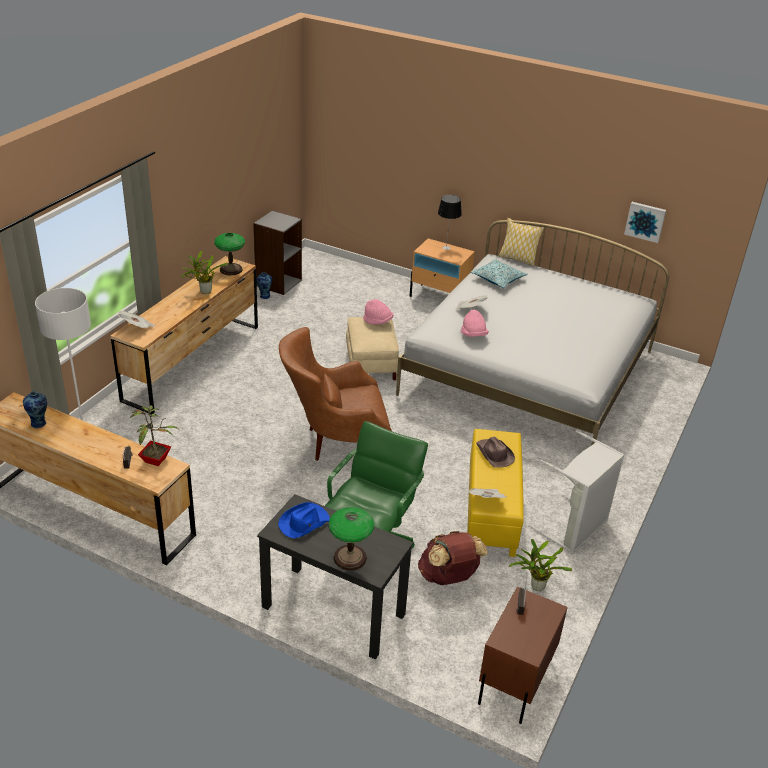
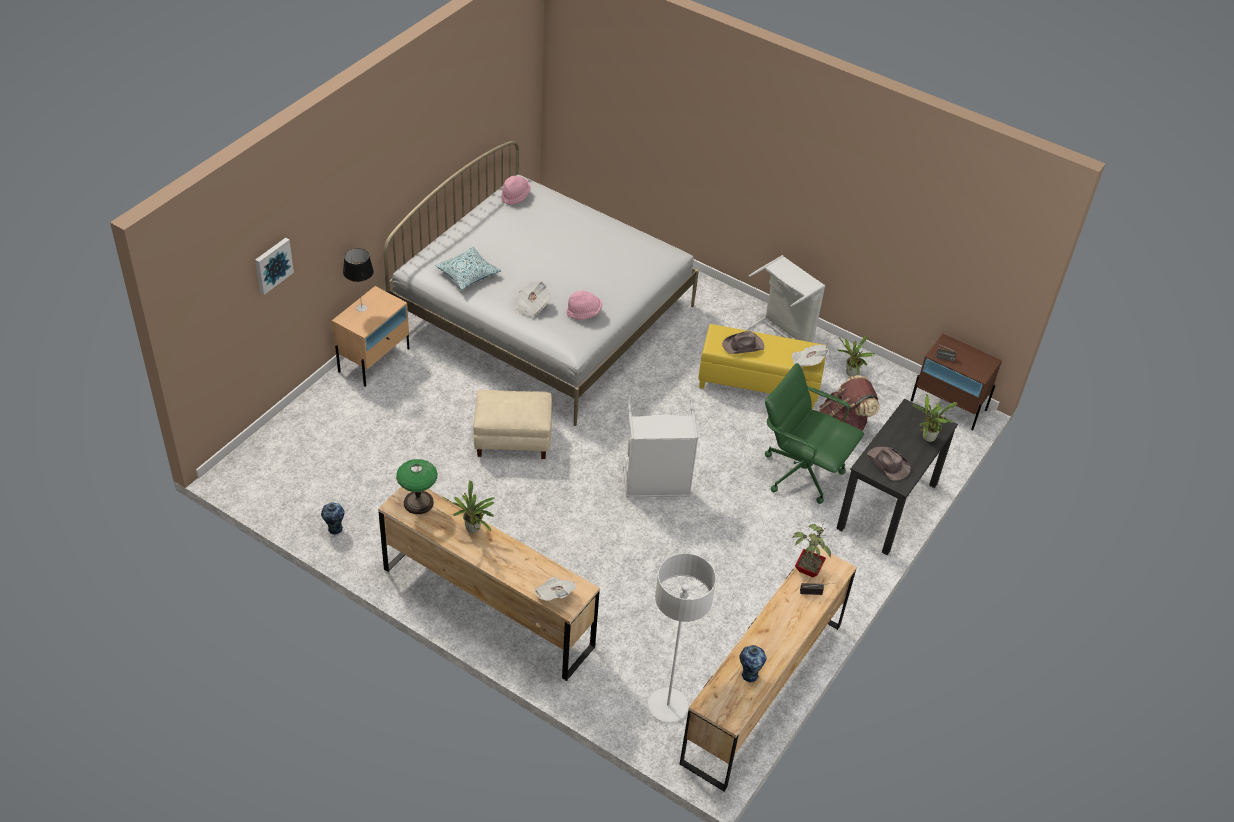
camera: 85 degrees left, 10 degrees up
(278, 283) = (301, 513): grey bookcase -> none
(303, 522) = (888, 464): blue hat -> brown hat
(335, 443) = (656, 484): brown armchair -> grey laundry basket
(349, 558) = (927, 439): table lamp -> potted plant
(378, 321) = (494, 400): pink hat -> pink hat (515, 196)
(518, 259) = (420, 250): pillow -> none
(645, 221) = (490, 118): picture -> picture (272, 265)

